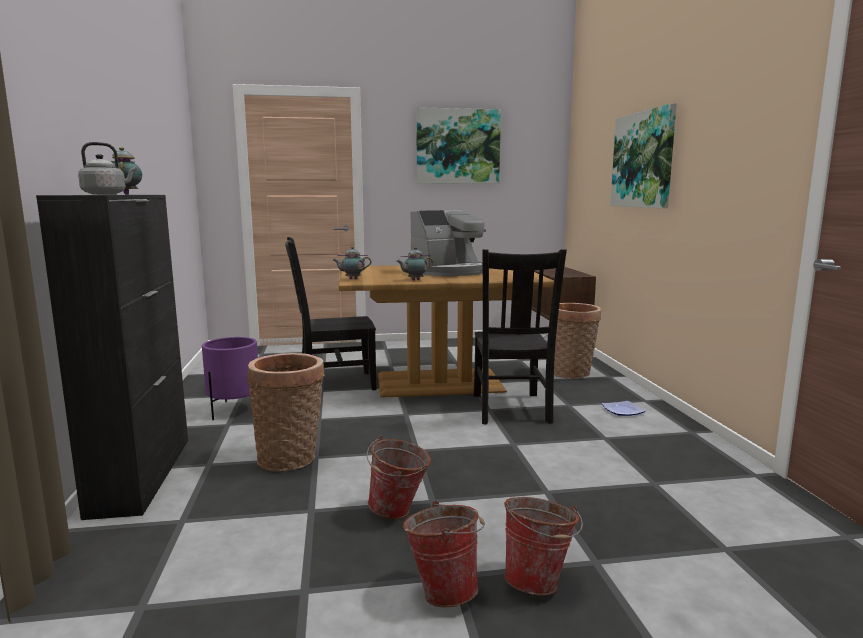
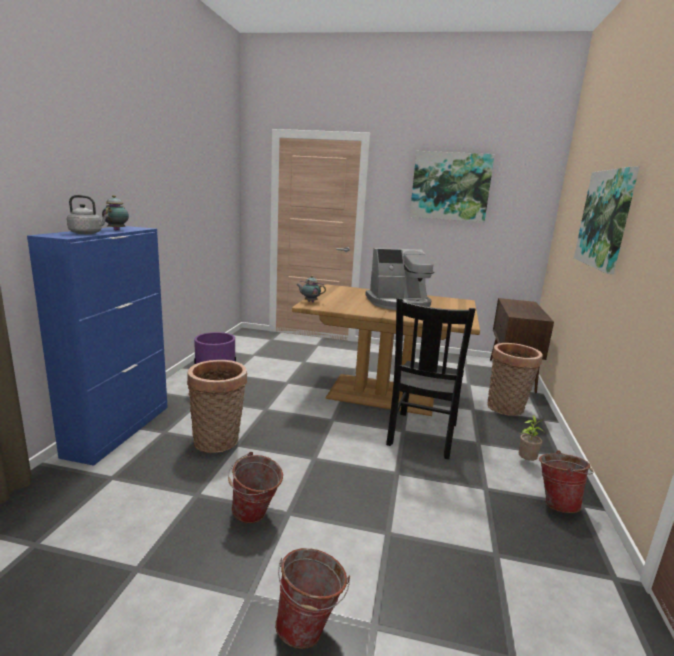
camera: 20 degrees right, 5 degrees up
(142, 474) = (119, 430): black cabinet -> blue cabinet
(333, 383) = (300, 377): black chair -> none
(414, 280) = (356, 310): teapot -> none
(444, 590) = (230, 607): bucket -> bucket (557, 502)
(622, 410) = (526, 461): plate -> potted plant

